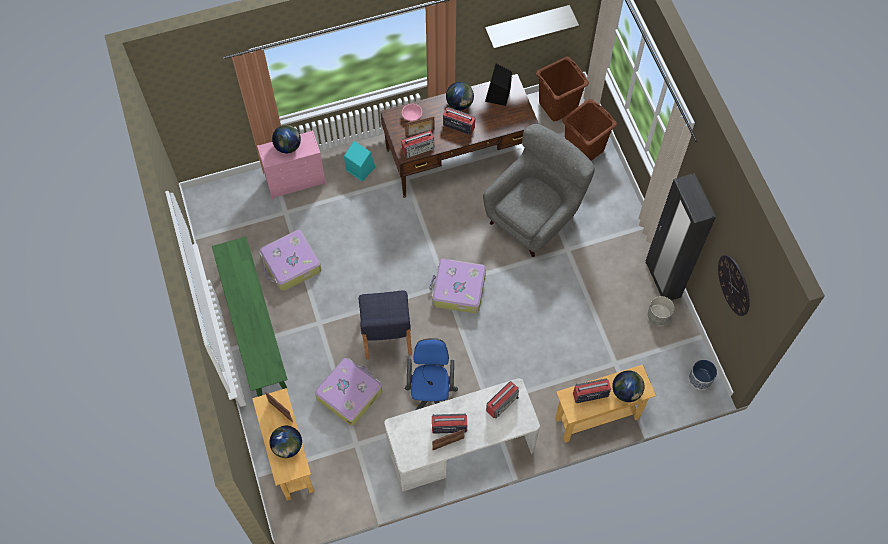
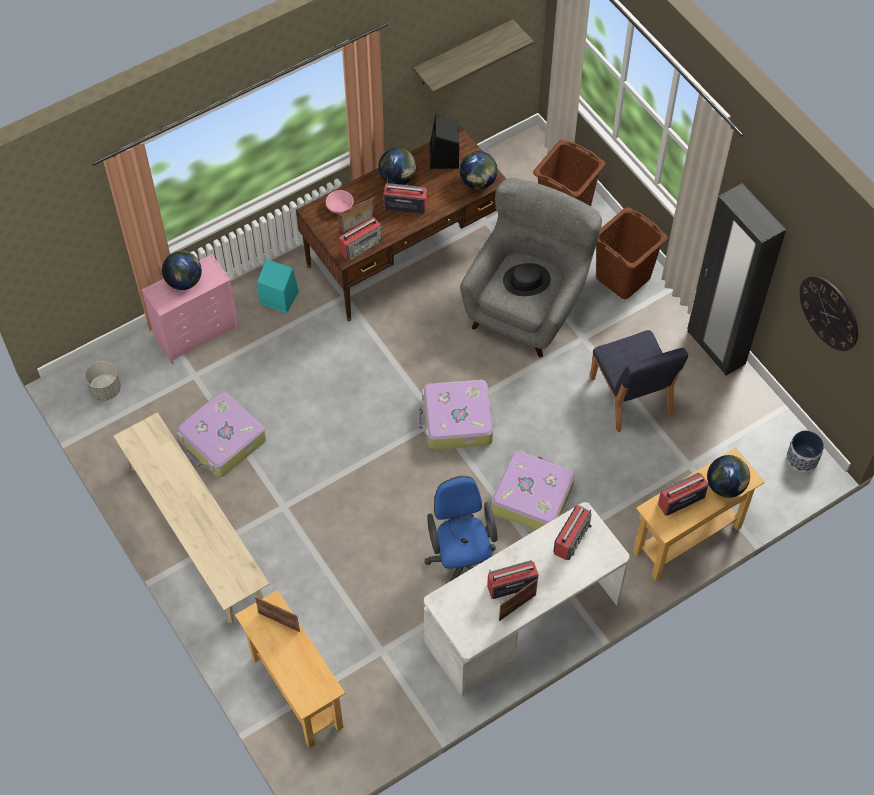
camera: 15 degrees left, 5 degrees down
(254, 327) = (196, 533): green bench -> beige bench
(287, 447) = (302, 665): globe -> globe (478, 182)
(349, 394) = (352, 588): suitcase -> suitcase (532, 497)
(386, 334) = (378, 500): blue chair -> blue chair (631, 396)
(533, 200) = (526, 280): none -> black hat
(558, 106) = (515, 164): brown laundry basket -> brown laundry basket (623, 277)
(658, 316) = (724, 393): grey planter -> grey planter (105, 389)

